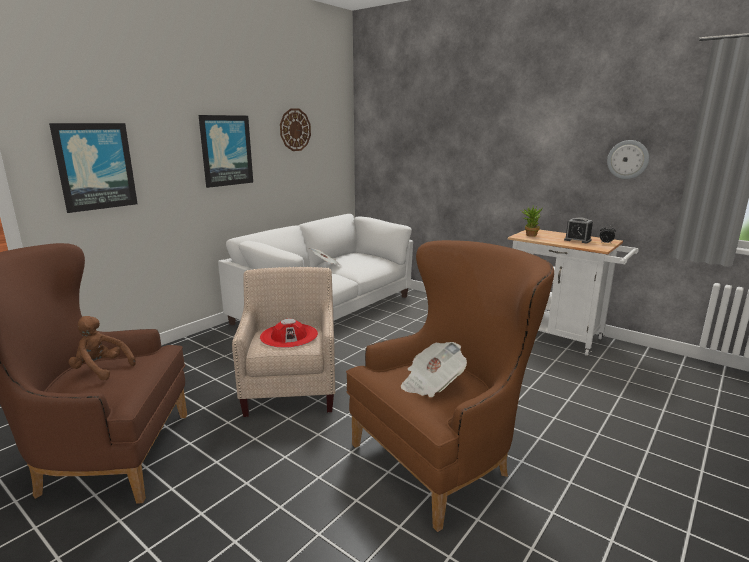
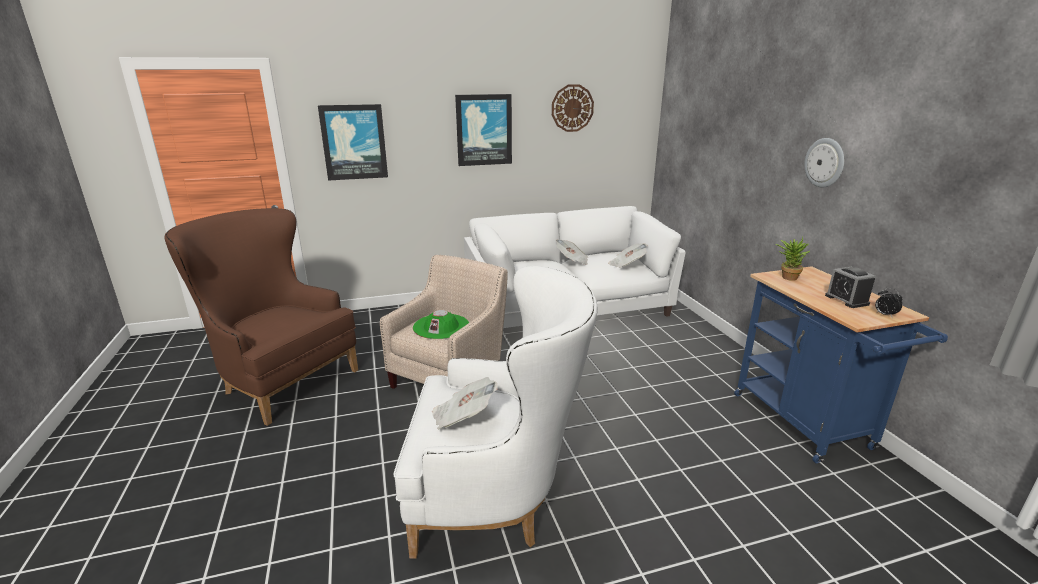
camera: 35 degrees right, 5 degrees up
(101, 369) = (279, 314): brown plush toy -> none
(289, 335) = (441, 326): red hat -> green hat
(372, 260) = (626, 264): none -> newspaper
(444, 457) = (497, 498): brown armchair -> white armchair
(559, 337) = (807, 425): white cart -> blue cart
(628, 159) = (962, 191): wall clock -> wall clock (825, 162)

